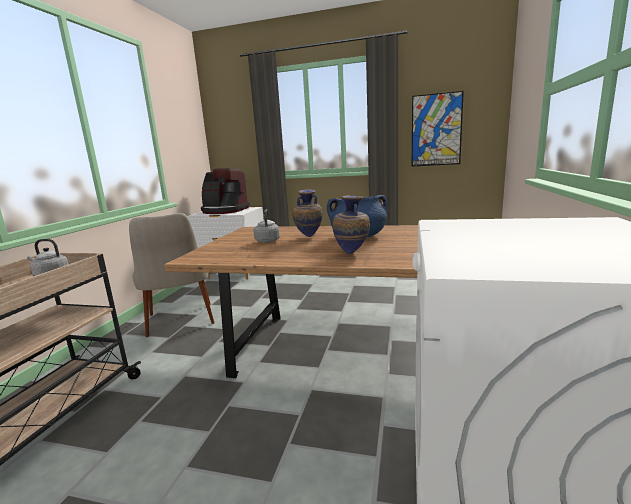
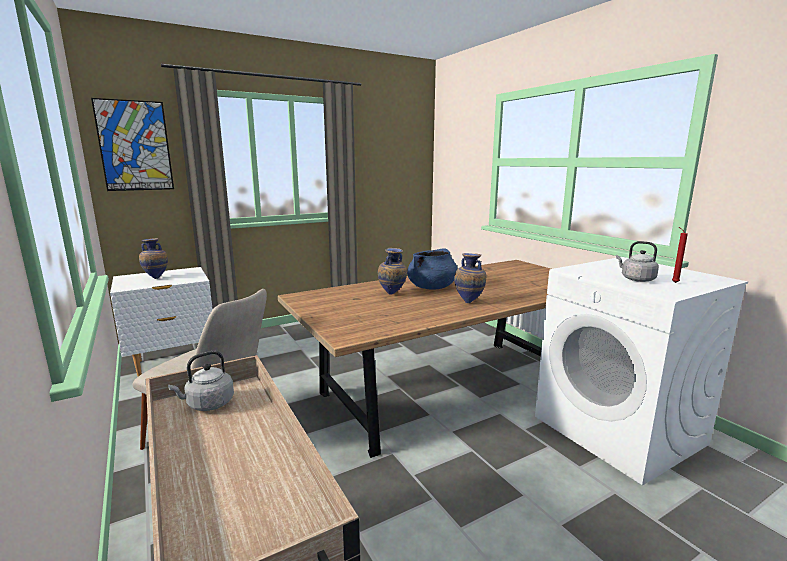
camera: 45 degrees left, 0 degrees up
(224, 210) = (156, 278): coffee machine -> vase
(267, 241) = (364, 305): grey kettle -> grey kettle (636, 279)
(436, 130) = (382, 178): picture -> picture (135, 146)
(556, 257) = (674, 282): none -> red candle

